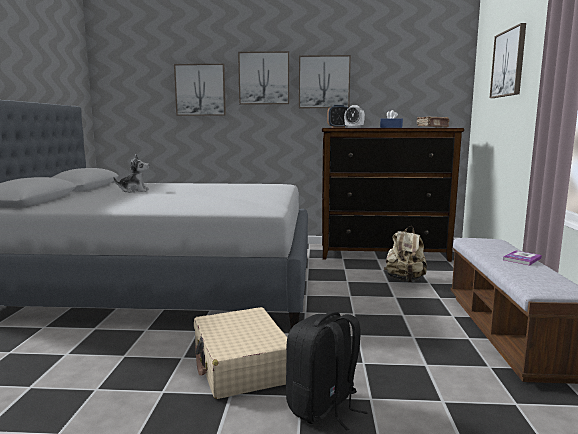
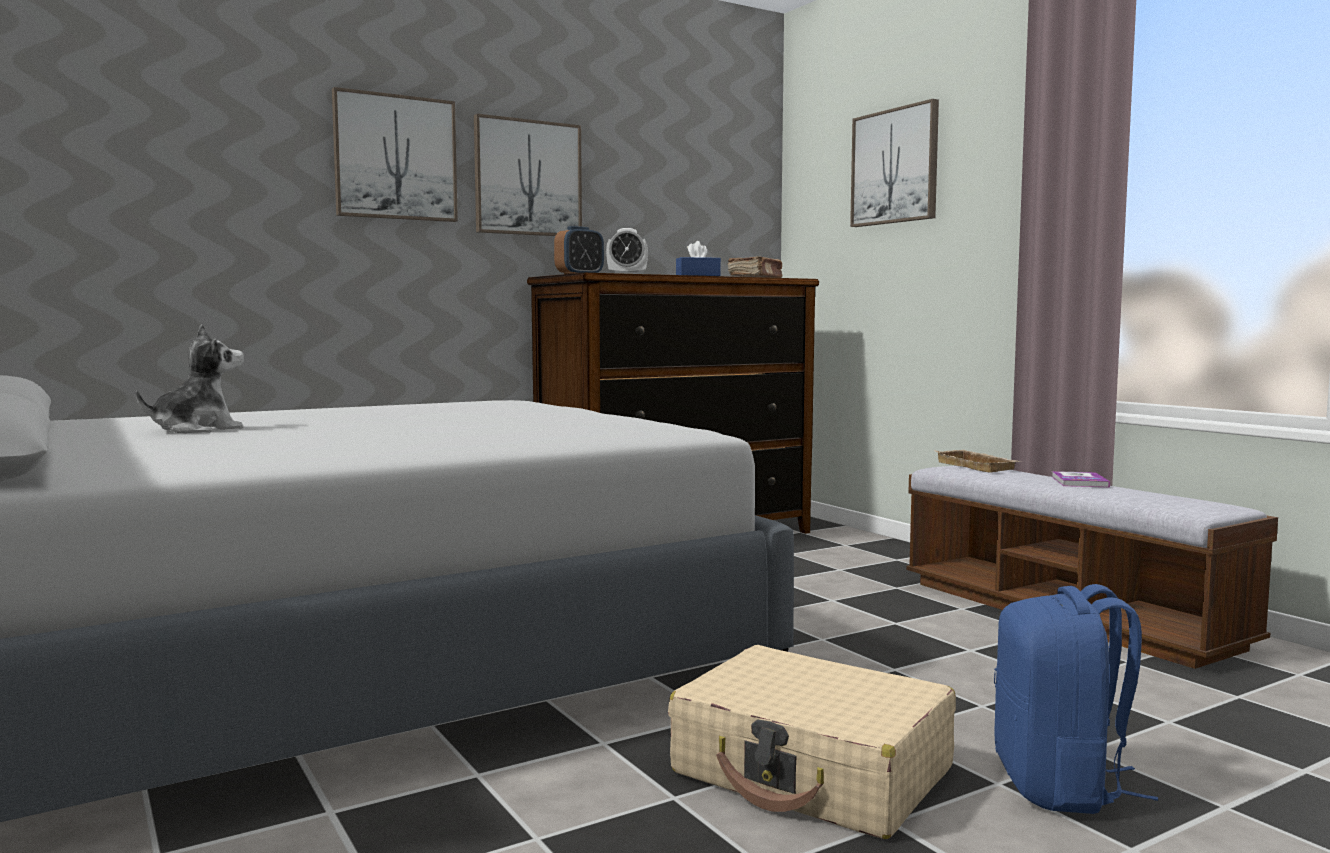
camera: 35 degrees left, 5 degrees down
(200, 90) = (229, 172): picture -> none
(323, 408) = (1060, 786): black backpack -> blue backpack
(405, 280) = (798, 572): beige backpack -> none
(491, 241) = (978, 466): none -> beige tray

